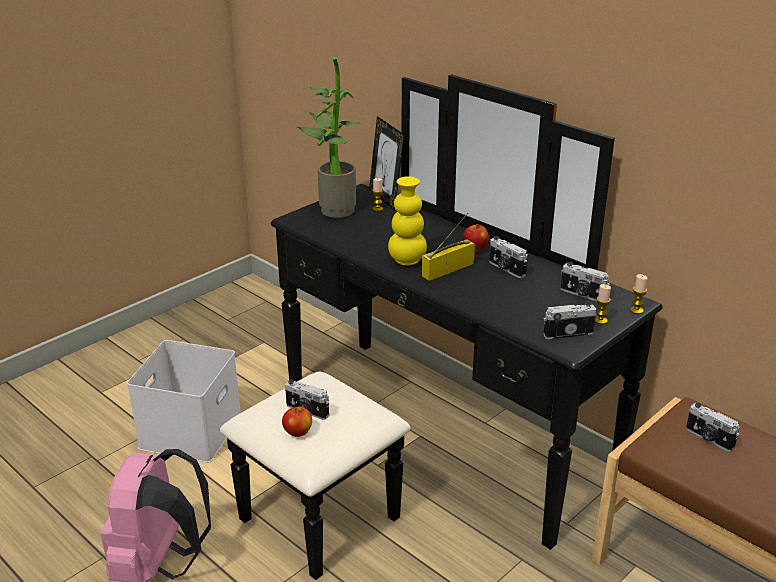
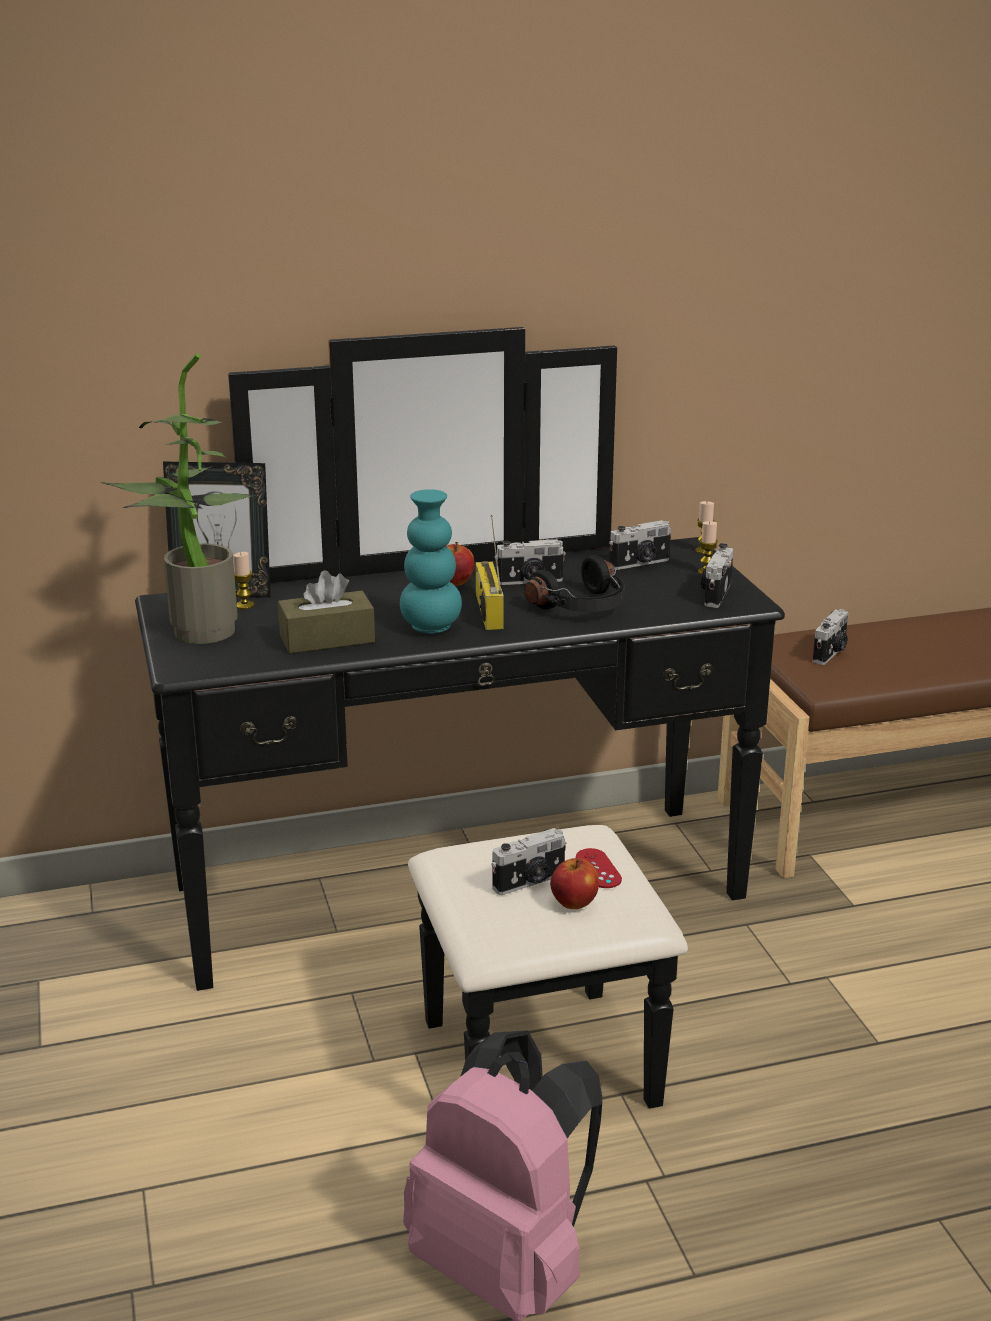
camera: 60 degrees left, 5 degrees down
(191, 432) = (201, 1137): white storage box -> none
(340, 430) = (598, 869): none -> red game controller
(361, 240) = (327, 639): none -> brown tissue box
(407, 261) = (431, 627): yellow vase -> turquoise vase
(489, 295) = (583, 607): none -> black headphones
(708, 439) = (830, 653): camera -> camera turned 45 degrees counterclockwise

